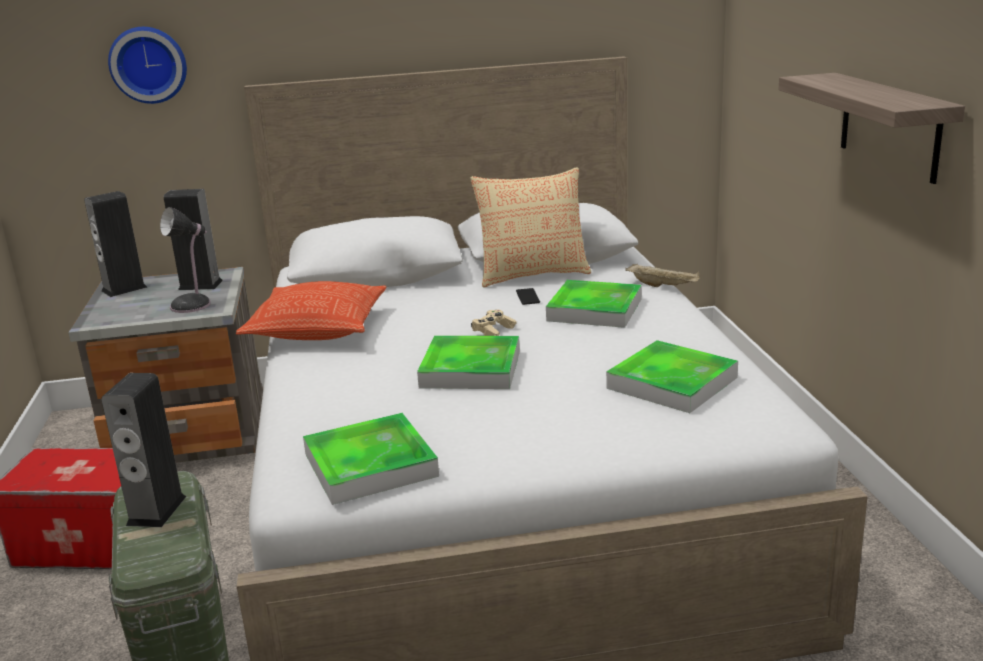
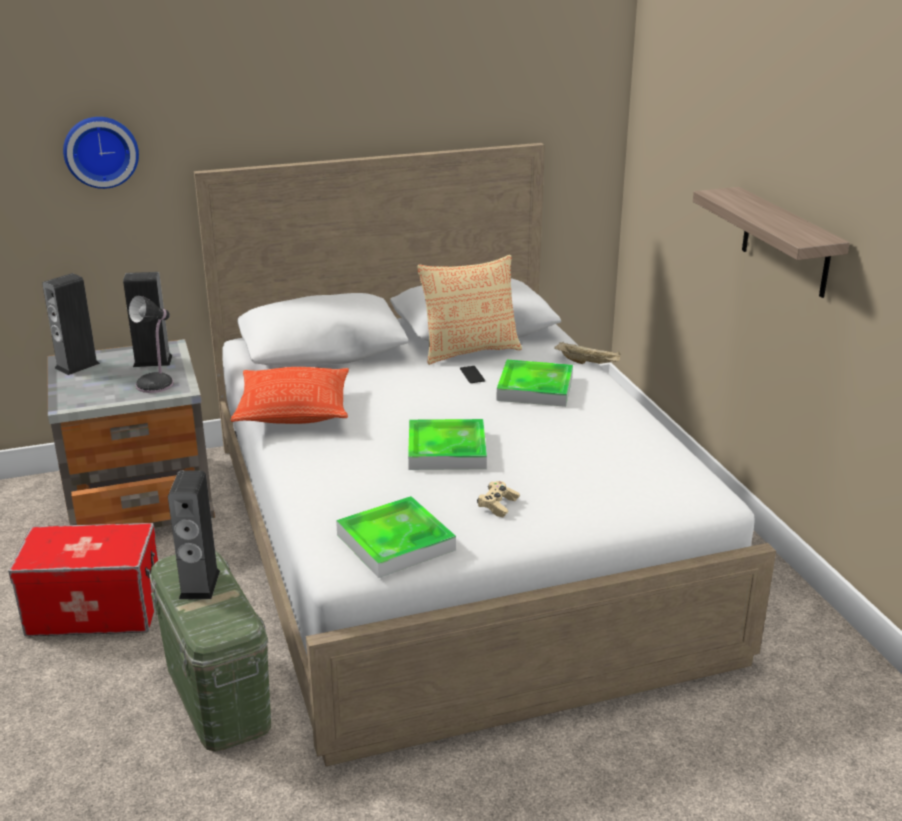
camera: 10 degrees left, 5 degrees up
(493, 331) = (454, 412): beige game controller -> beige game controller (498, 505)
(672, 383) = (618, 460): tray -> none

